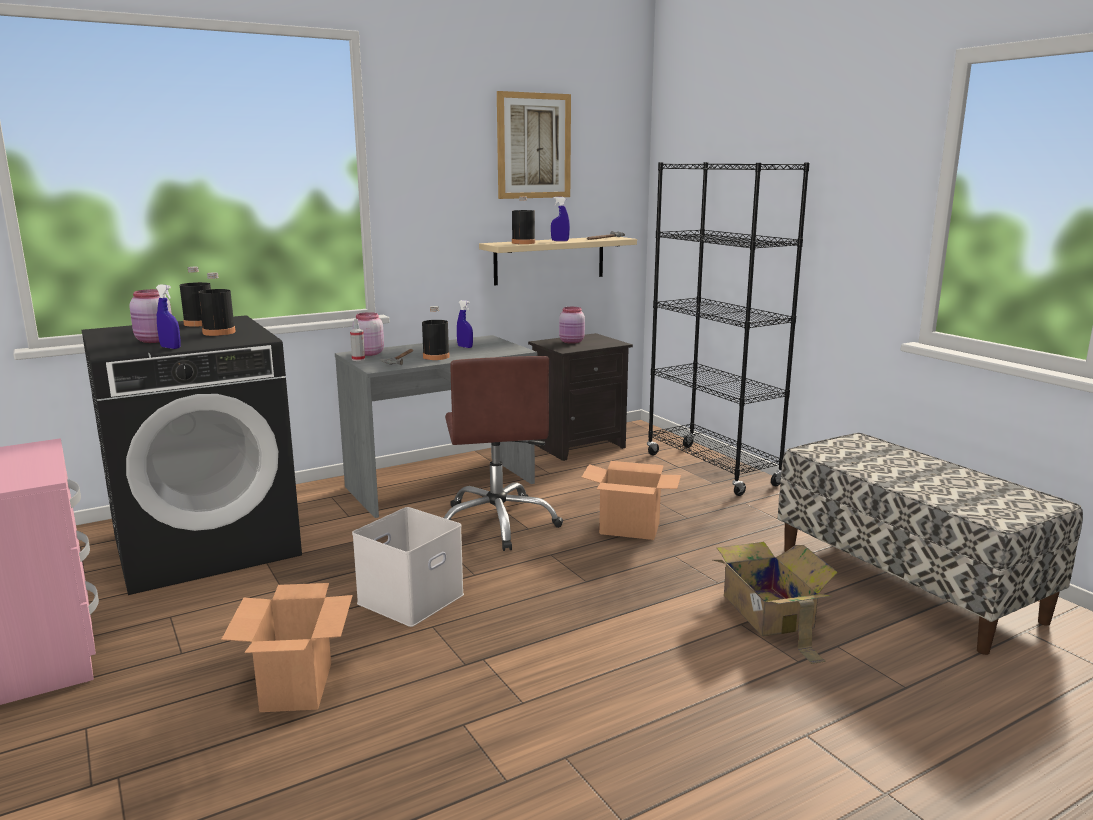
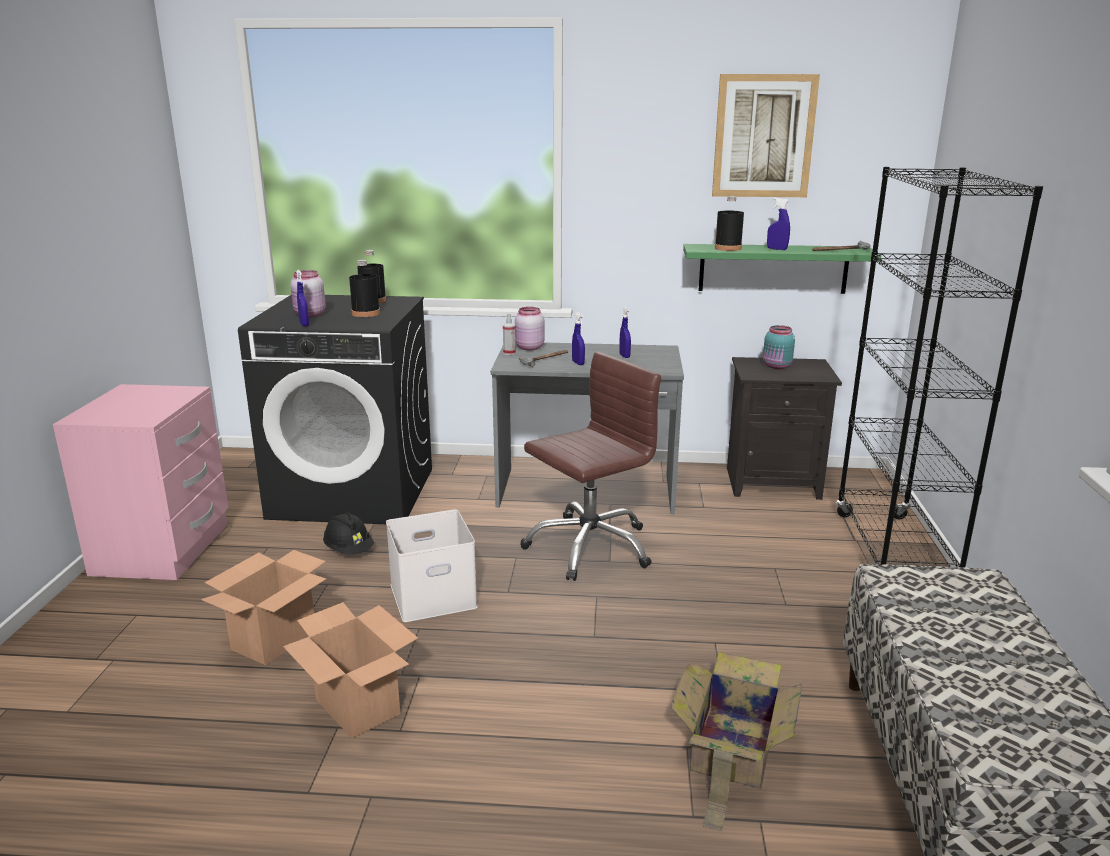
camera: 35 degrees right, 5 degrees up
(271, 591) = (349, 550): none -> black hard hat
(436, 357) = (578, 363): black bottle -> blue spray bottle
(498, 523) = (589, 546): brown office chair -> brown office chair turned 150 degrees counterclockwise
(549, 260) = (773, 268): beige shelf -> green shelf
(572, 342) = (777, 366): pink jar -> turquoise jar
(630, 528) = (708, 596): cardboard box -> cardboard box (358, 707)

